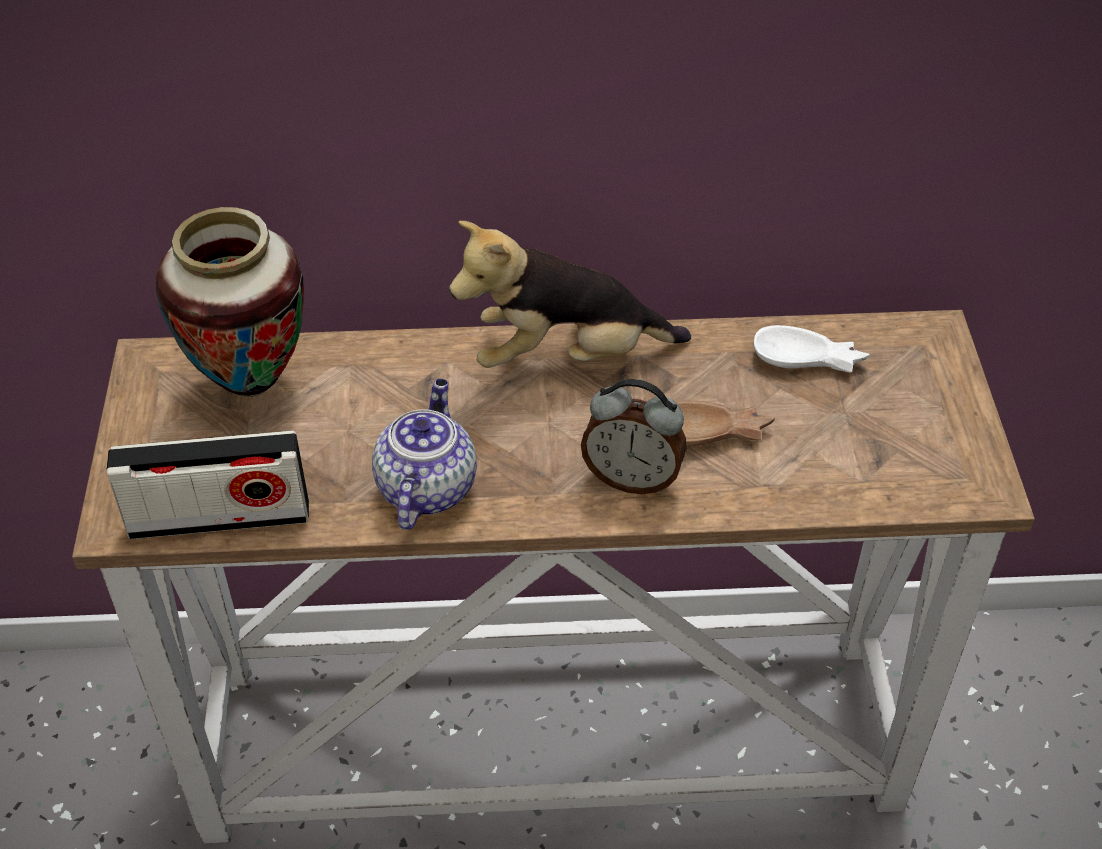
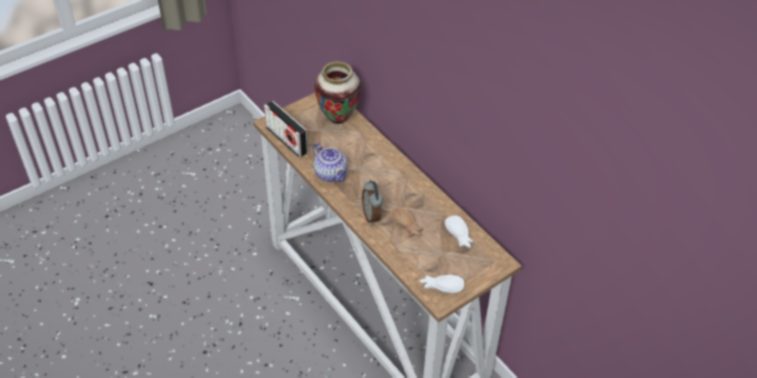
camera: 55 degrees right, 0 degrees up
(426, 487) = (331, 174): teapot -> teapot turned 75 degrees clockwise
(566, 356) = (408, 178): plush toy -> none
(938, 463) = (441, 285): none -> white bowl

